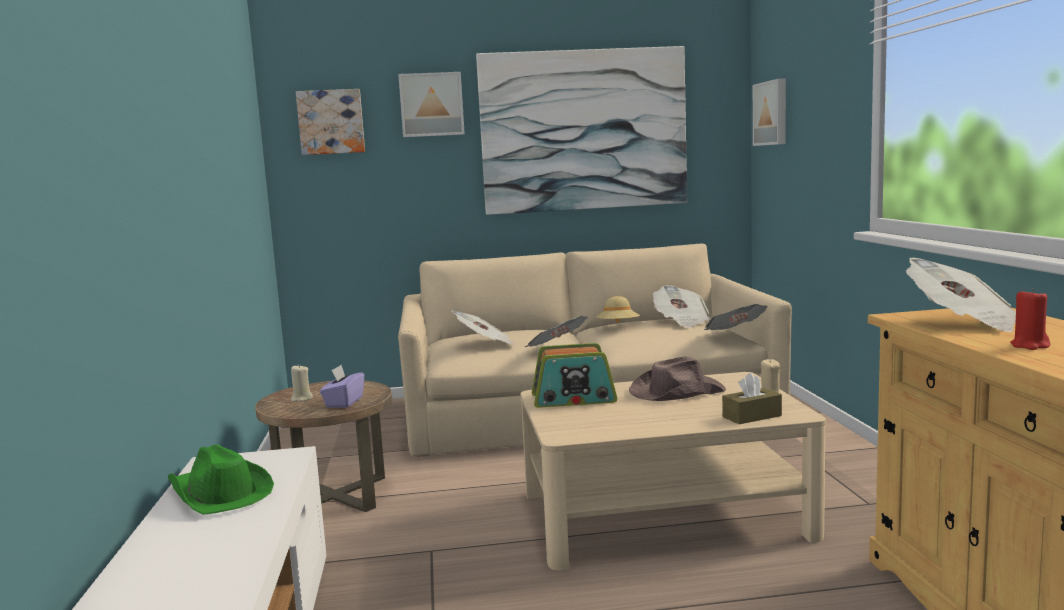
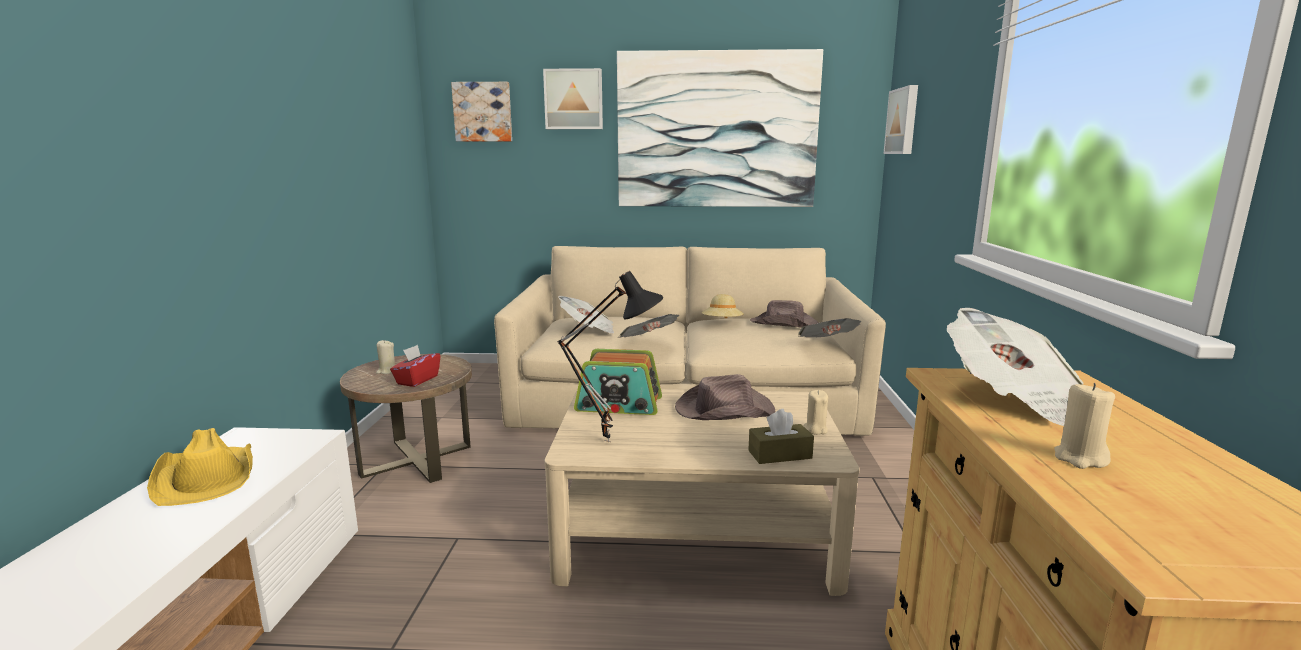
camera: 10 degrees right, 5 degrees up
(219, 493) = (206, 477): green hat -> yellow hat
(344, 402) = (417, 380): purple tissue box -> red tissue box
(589, 424) = (609, 440): none -> black table lamp
(681, 322) = (784, 324): newspaper -> brown hat
(1029, 346) = (1080, 458): red candle -> beige candle

